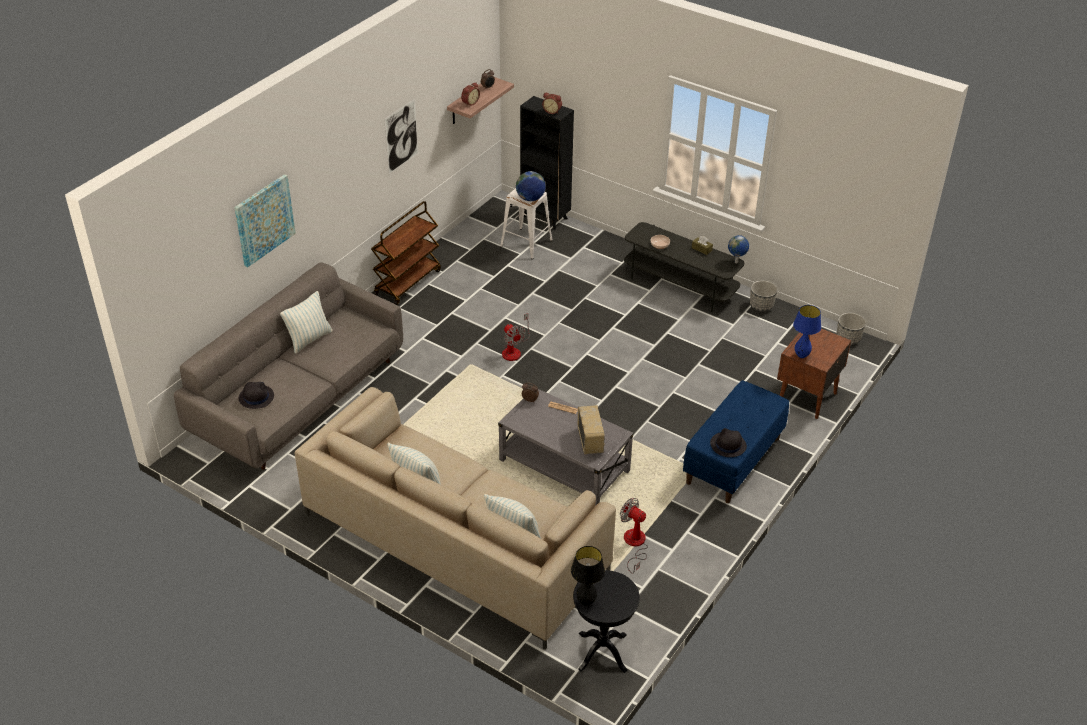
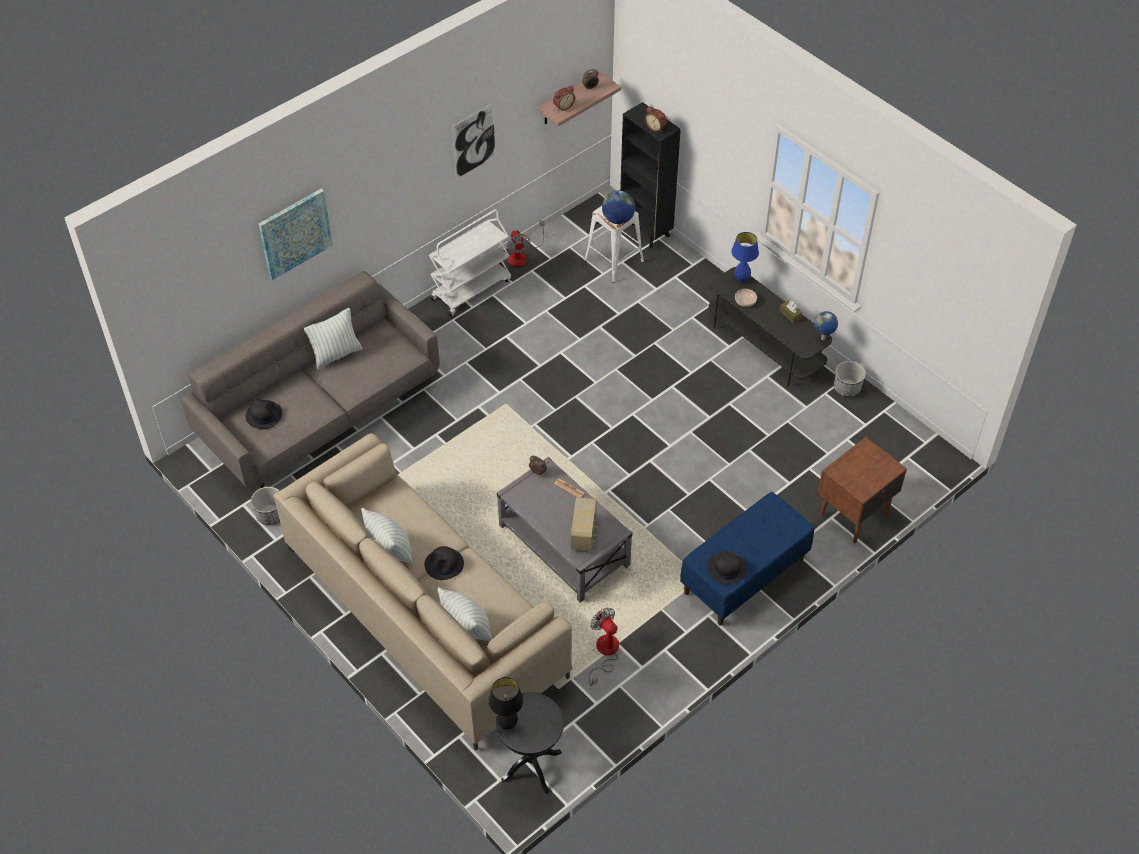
camera: 15 degrees right, 10 degrees up
(407, 282) = (471, 289): brown cart -> white cart
(472, 486) = (444, 564): none -> black hat
(514, 350) = (557, 395): fan -> fan (522, 256)
(801, 355) = (843, 477): blue table lamp -> blue table lamp (741, 279)
(848, 338) = (929, 449): planter -> planter (270, 515)

